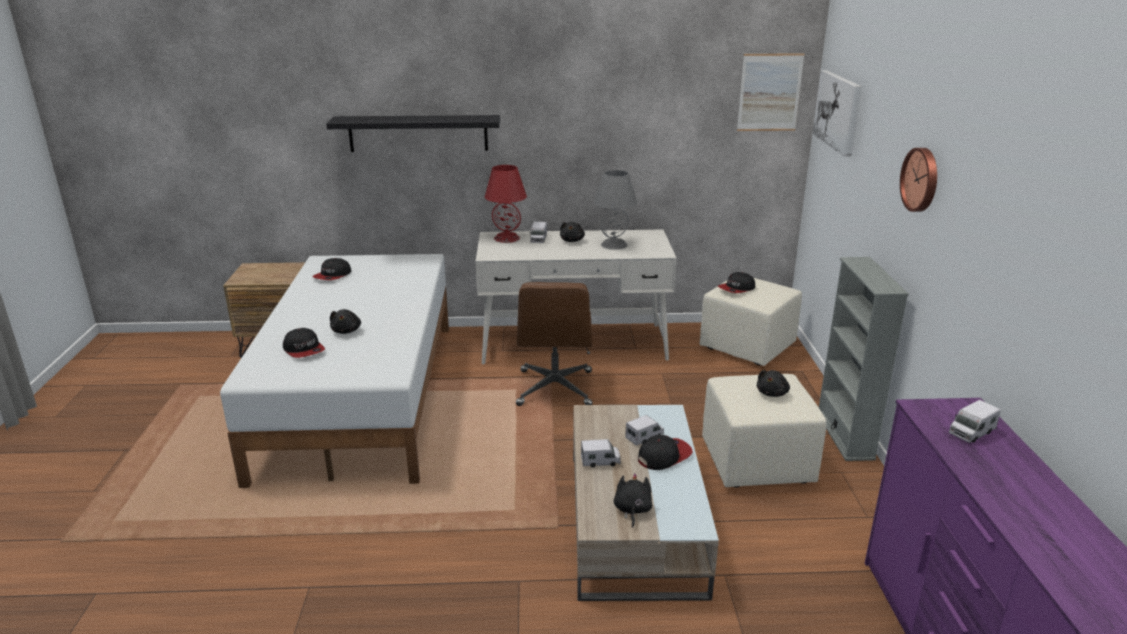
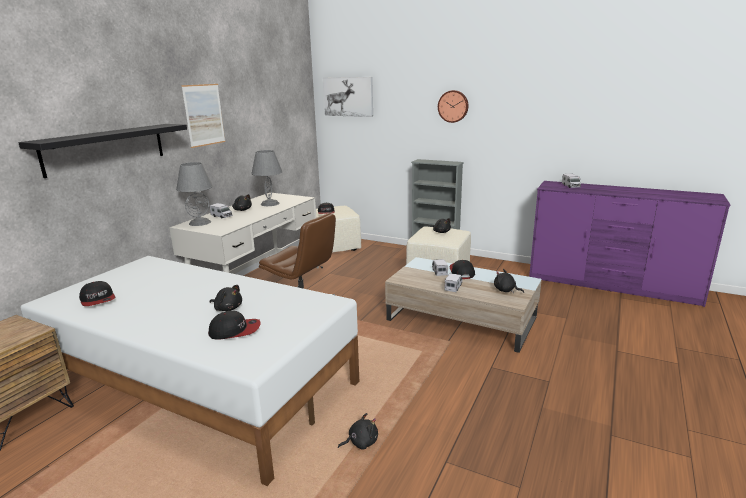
camera: 60 degrees left, 5 degrees down
(317, 520) = (361, 442): none -> black plush toy
(506, 238) = (200, 222): red table lamp -> grey table lamp
(769, 92) = (298, 94): picture -> picture (204, 115)

